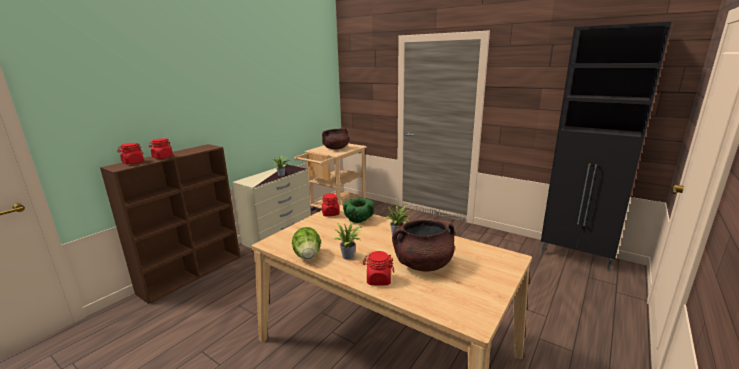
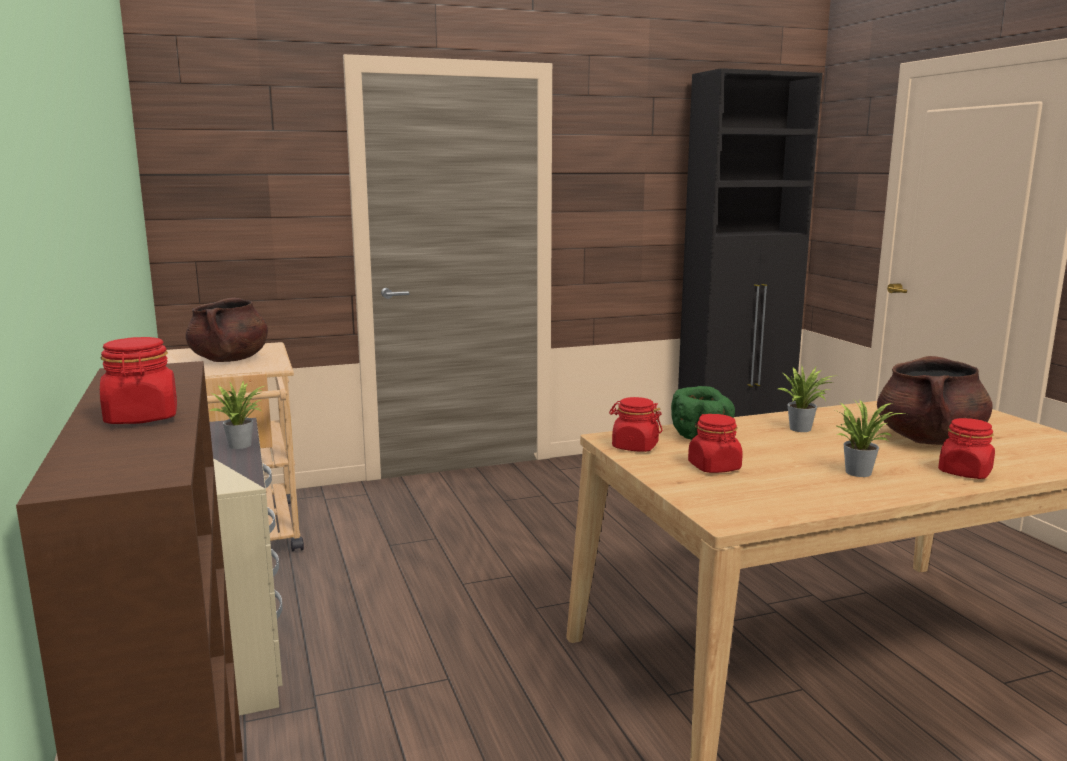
camera: 55 degrees left, 5 degrees down
(133, 163) = (108, 454): red jar -> red jar (714, 467)
(307, 256) = (829, 498): lettuce -> none

